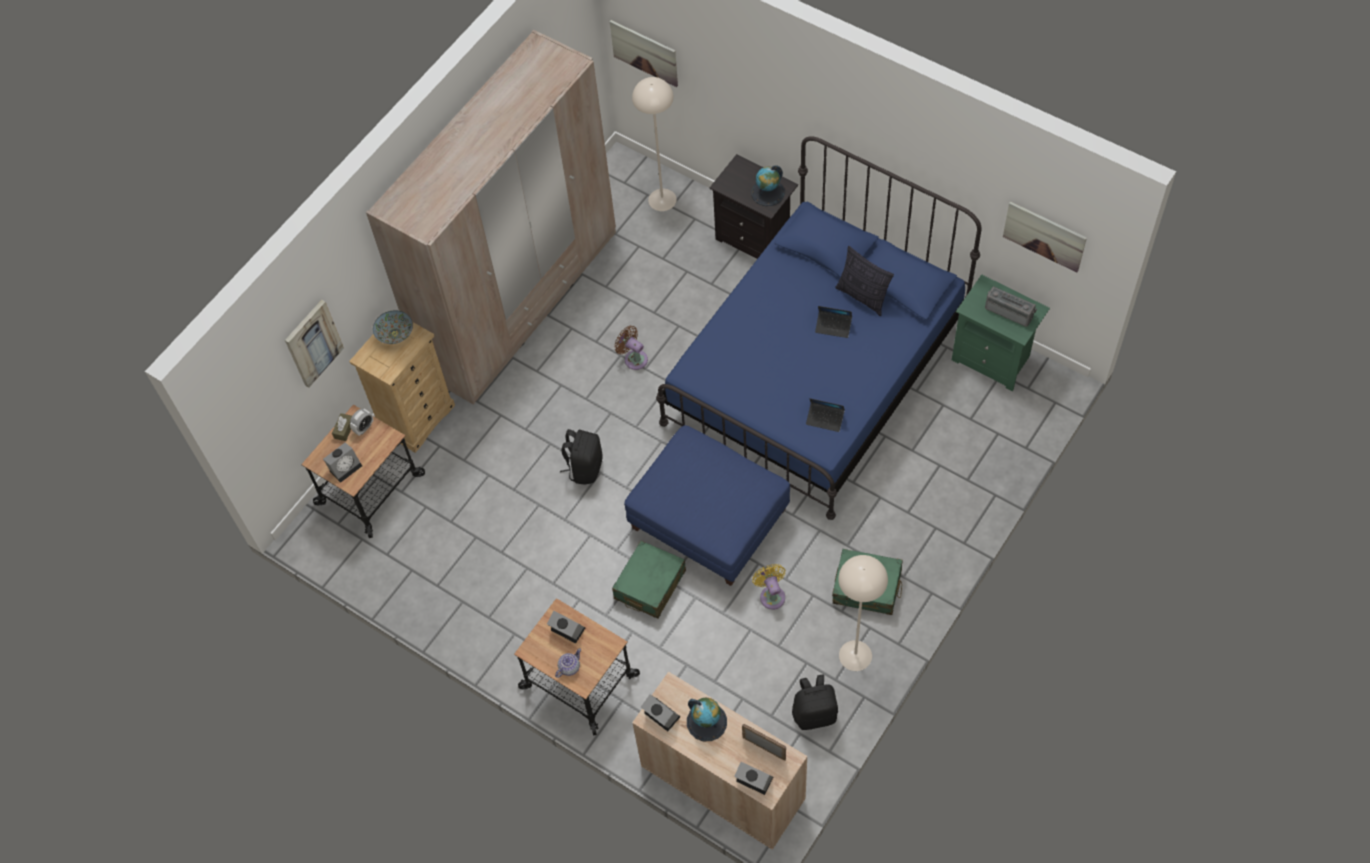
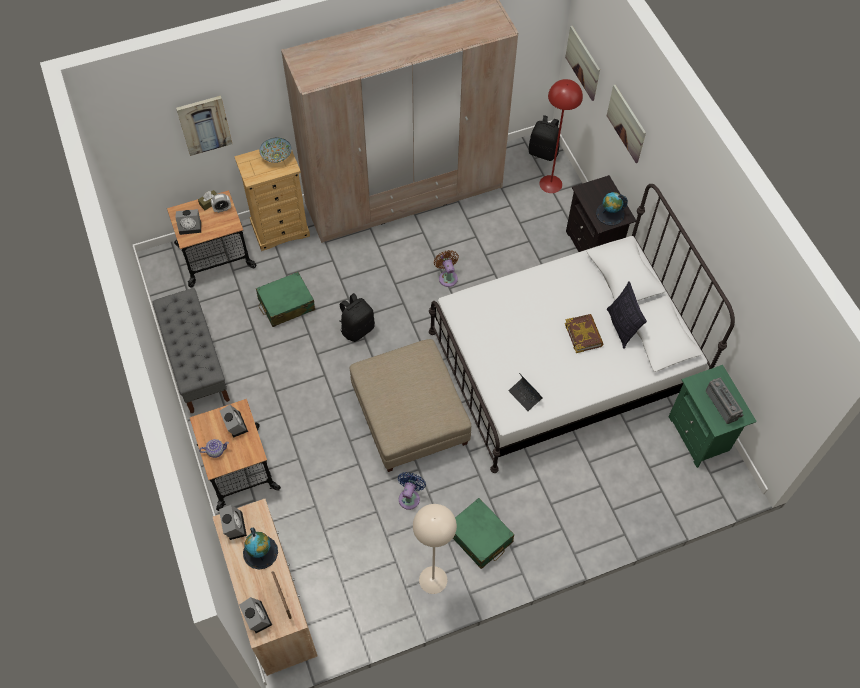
camera: 30 degrees right, 0 degrees up
(443, 609) = (196, 362): none -> grey bench
(649, 585) = (335, 434): green suitcase -> green suitcase (286, 304)
(662, 200) = (550, 184): beige floor lamp -> red floor lamp
(709, 519) = (410, 416): blue ottoman -> beige ottoman
(771, 595) = (410, 497): yellow fan -> blue fan
(815, 373) = (562, 364): blue bed -> white bed
(815, 713) = (373, 600): black backpack -> black backpack (543, 152)
(833, 326) = (583, 335): laptop -> book
(1044, 236) = (775, 360): picture -> picture (626, 123)

